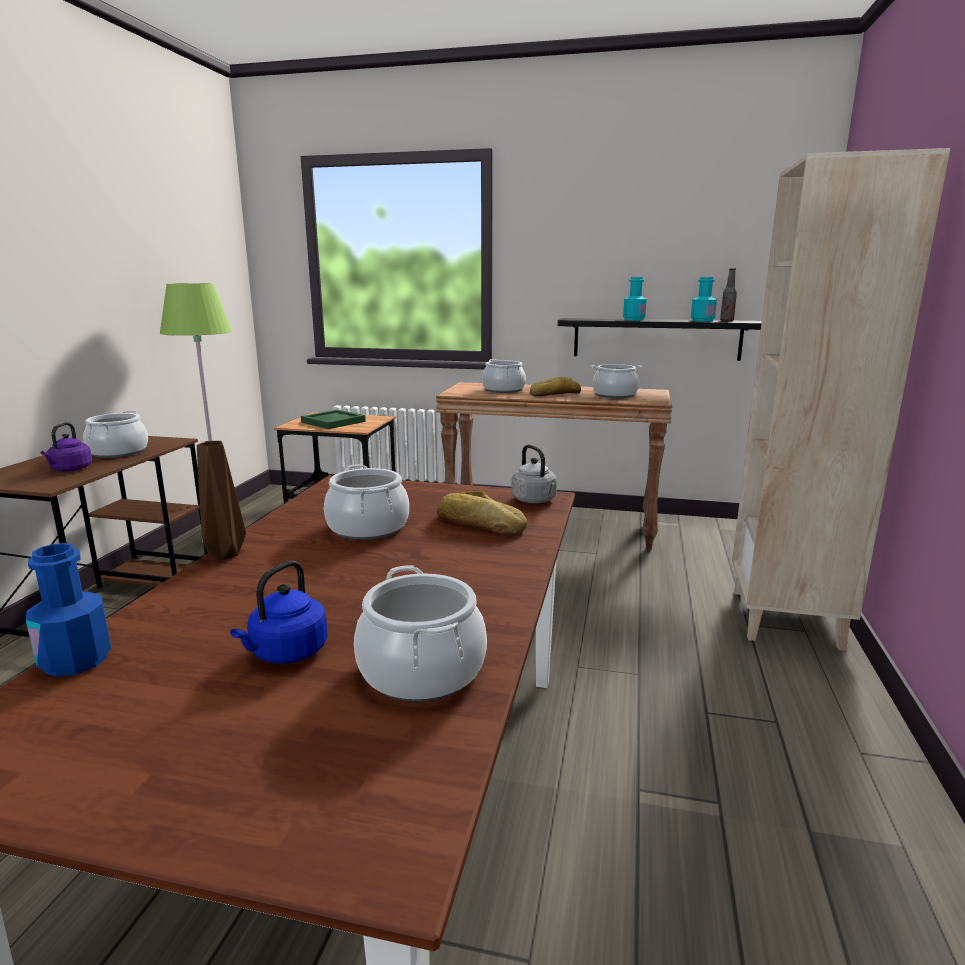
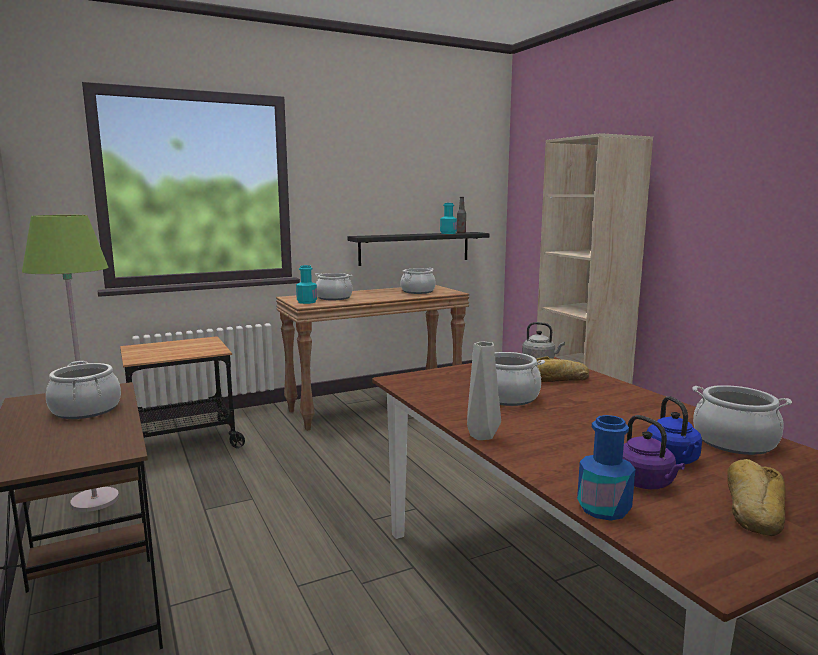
camera: 40 degrees left, 5 degrees down
(70, 469) = (87, 435): purple kettle -> purple kettle (646, 483)
(225, 555) = (483, 436): brown vase -> grey vase
(332, 422) = (171, 350): green tray -> none
(554, 394) = (379, 296): bread -> bread (753, 507)
(634, 319) = (405, 234): turquoise bottle -> turquoise bottle (307, 302)

